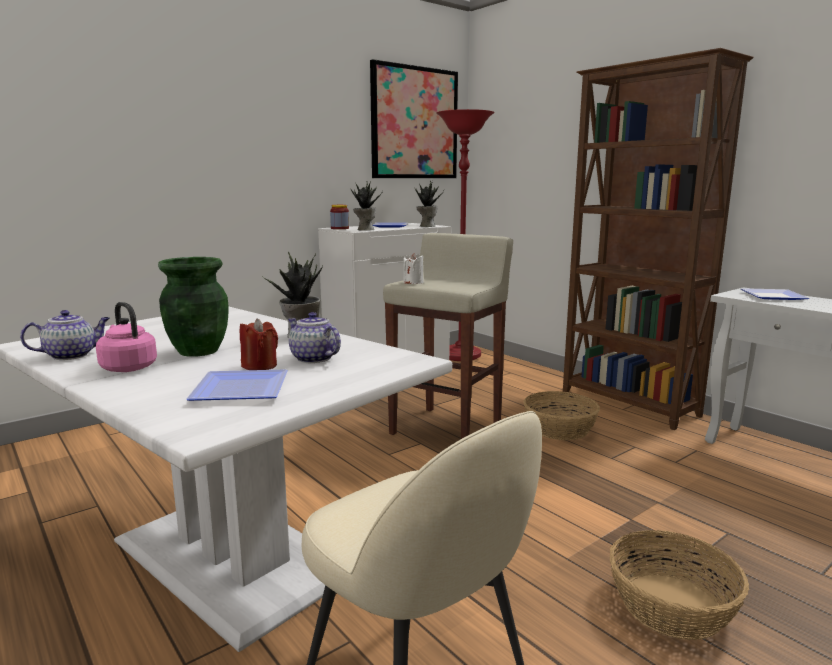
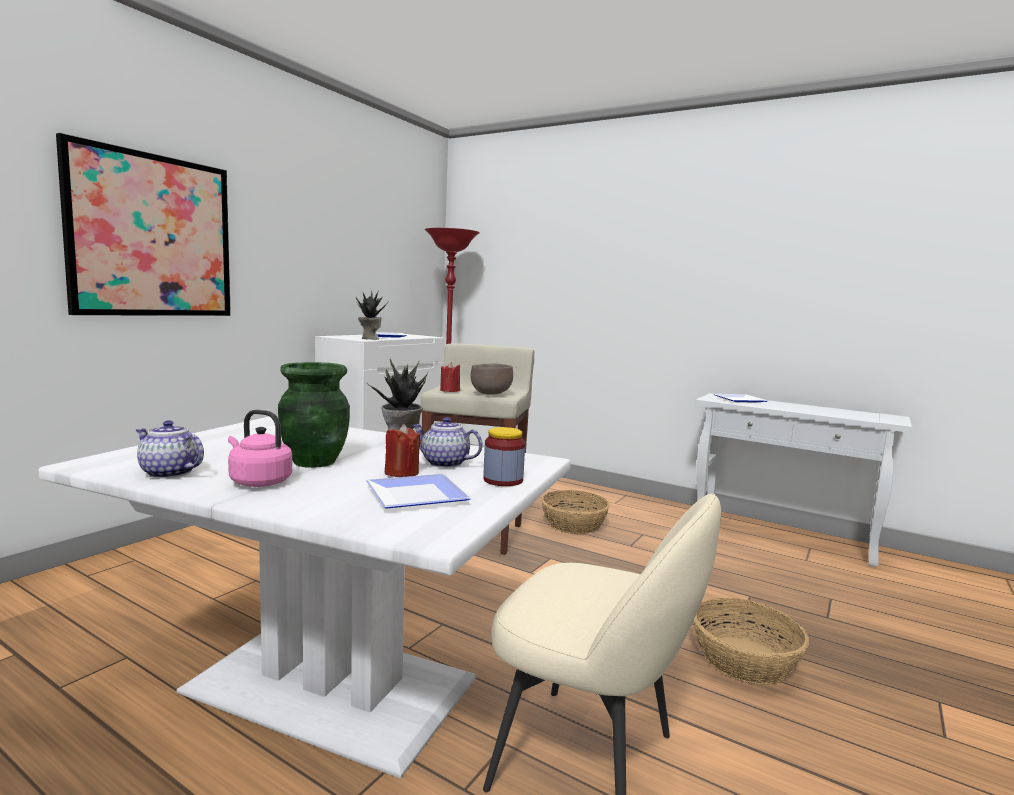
camera: 20 degrees left, 5 degrees down
(72, 355) = (168, 473): teapot -> teapot turned 105 degrees counterclockwise
(340, 228) = (340, 337): jar -> jar (503, 480)
(413, 283) = (450, 391): white candle -> red candle
(414, 123) = (402, 237): picture -> picture (152, 236)
(426, 226) = (422, 337): potted plant -> none
(452, 286) = (491, 394): none -> brown bowl
(629, 405) = (617, 499): brown bookcase -> none

